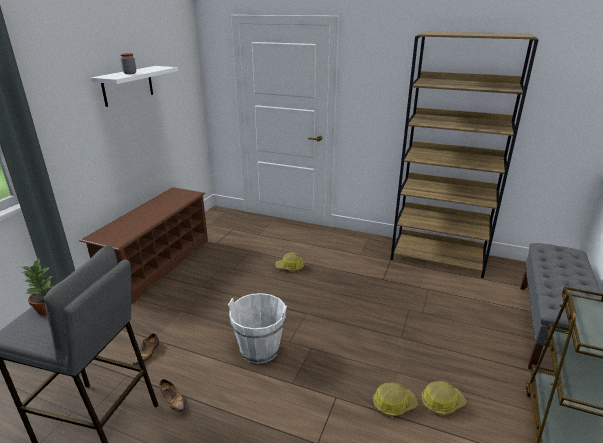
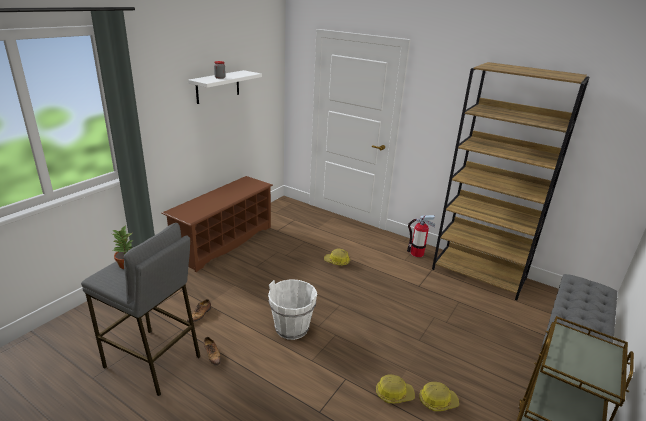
camera: 10 degrees right, 0 degrees up
(370, 246) = (416, 253): none -> fire extinguisher

